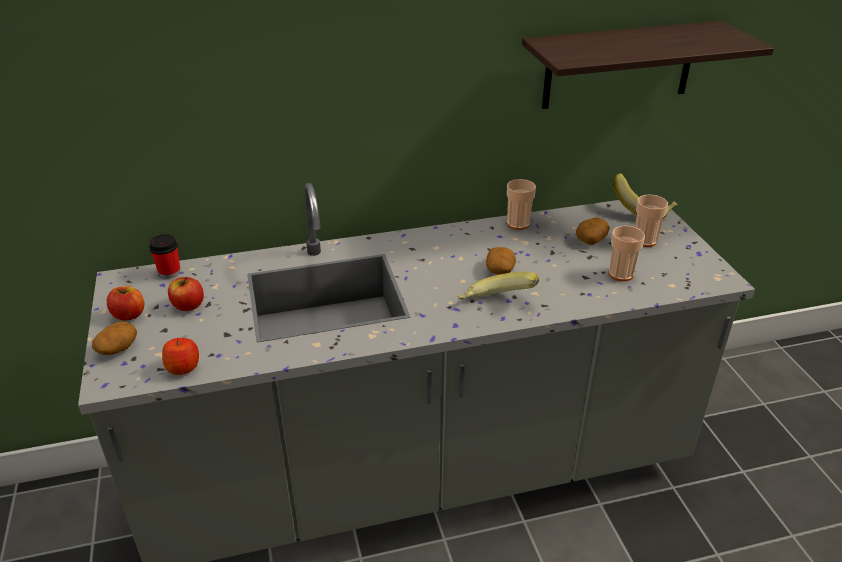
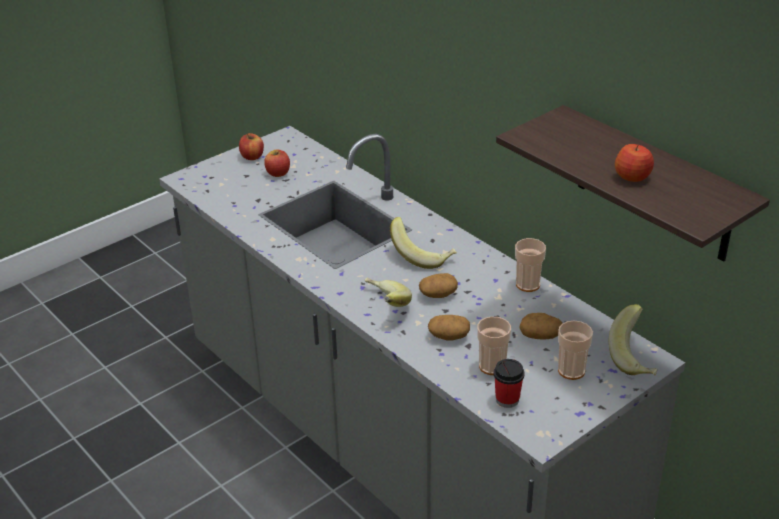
camera: 65 degrees right, 0 degrees up
(117, 348) = (216, 168): potato -> potato (448, 336)
(169, 272) = (310, 150): cup -> cup (507, 399)
(183, 367) = (214, 198): apple -> apple (633, 176)
(433, 260) = (422, 256): none -> banana

